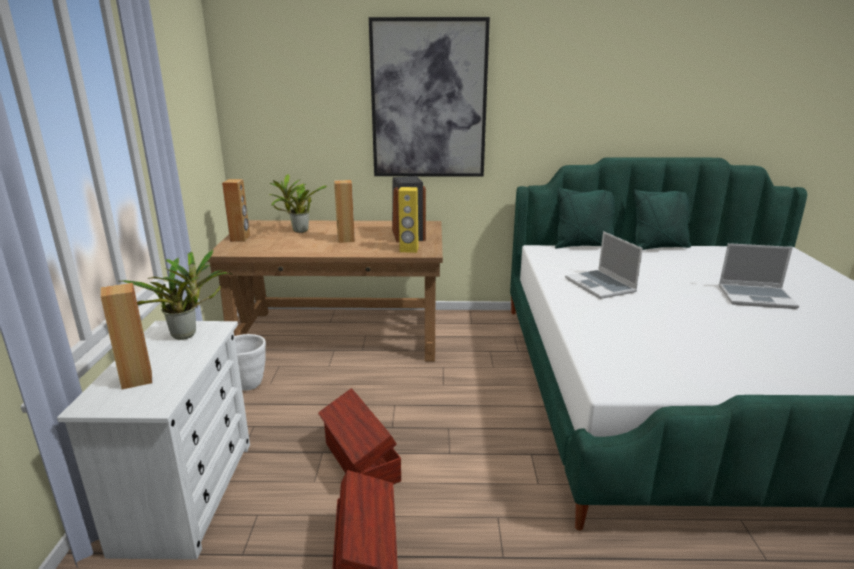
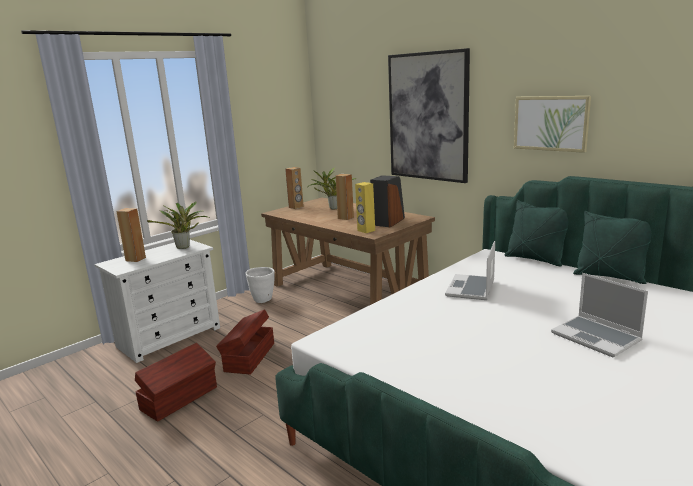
camera: 45 degrees right, 5 degrees down
(583, 104) = (551, 123): none -> picture

